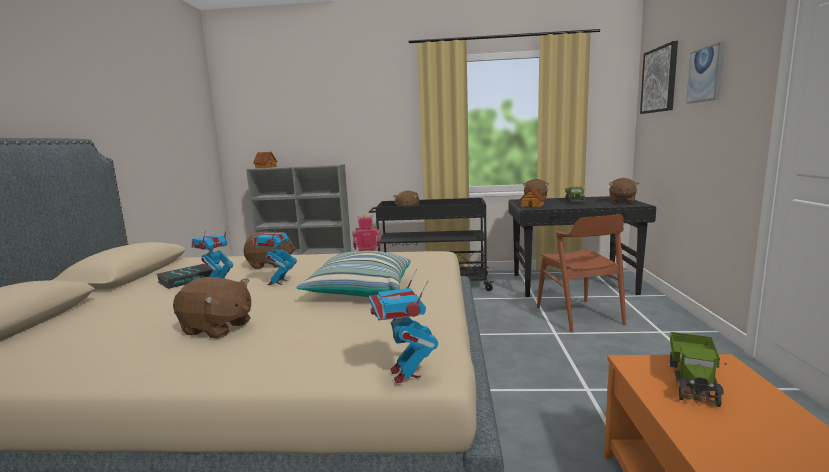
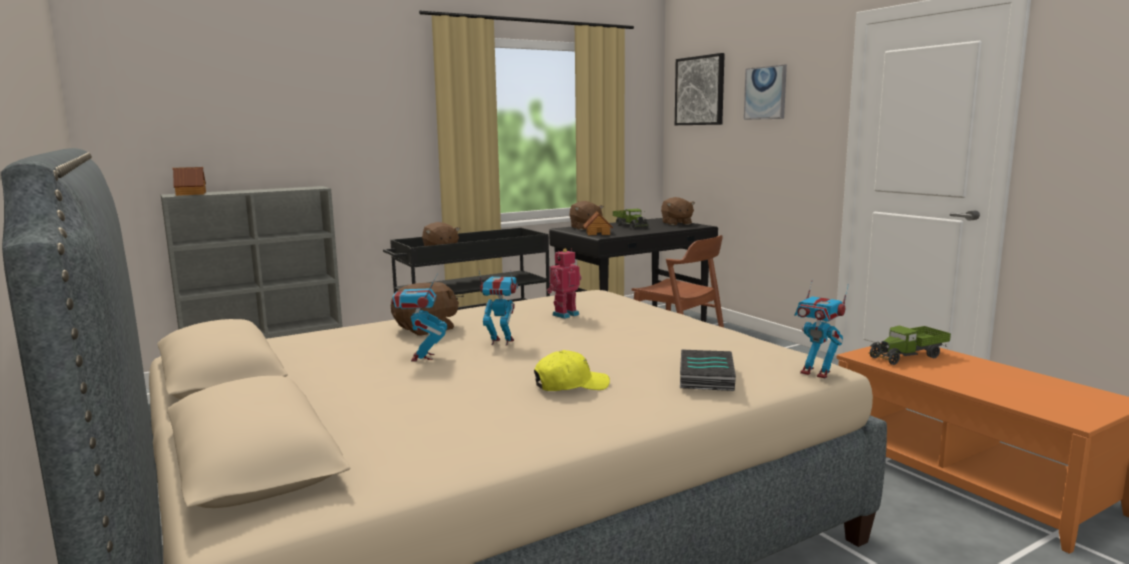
camera: 35 degrees left, 0 degrees up
(188, 279) = (358, 360): book -> book (704, 376)
(217, 328) = (571, 385): brown plush toy -> yellow cap
(278, 282) = (501, 342): toy robot -> toy robot turned 120 degrees clockwise
(360, 291) = (619, 333): pillow -> none
(694, 380) = (908, 356): toy truck -> toy truck turned 75 degrees clockwise

